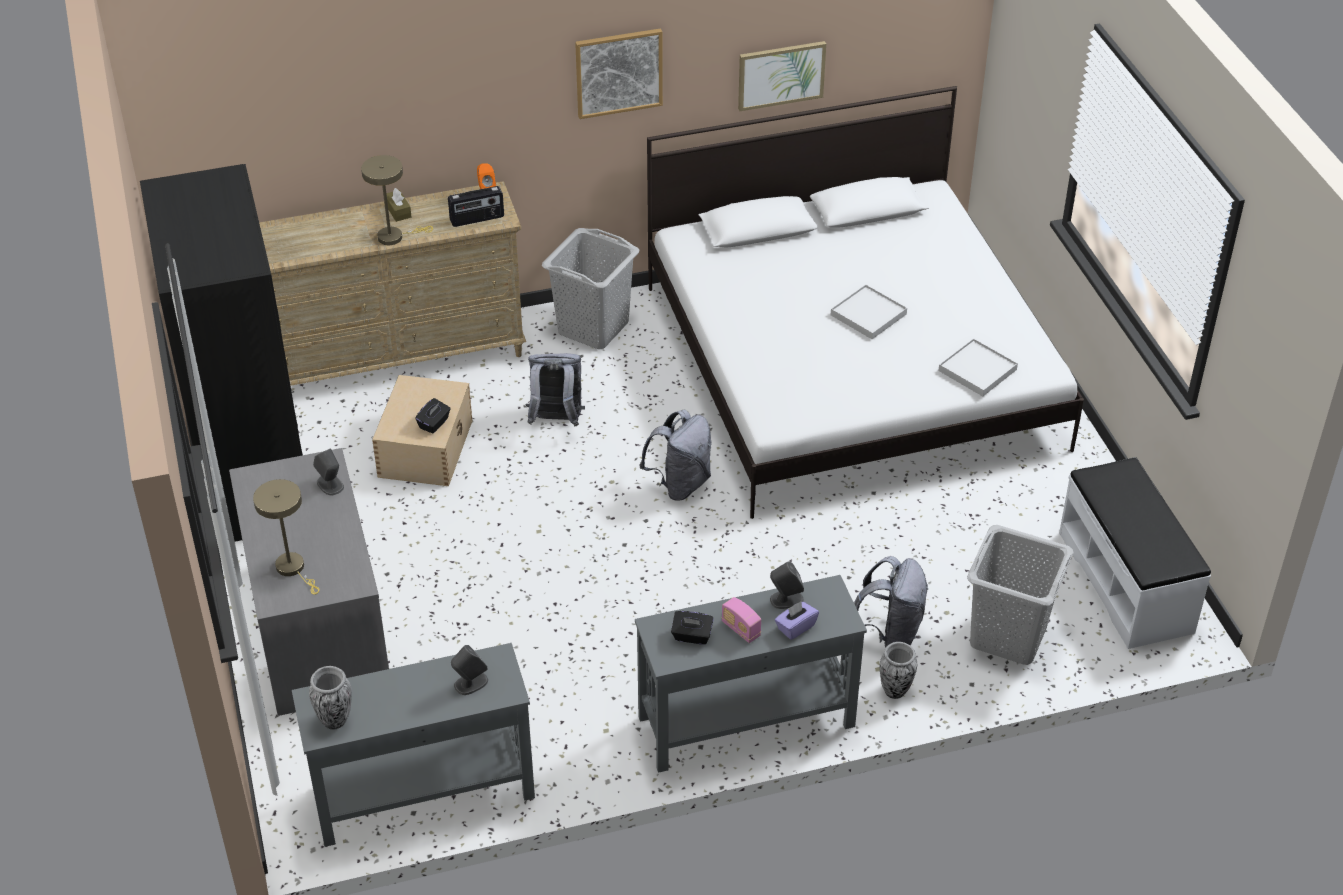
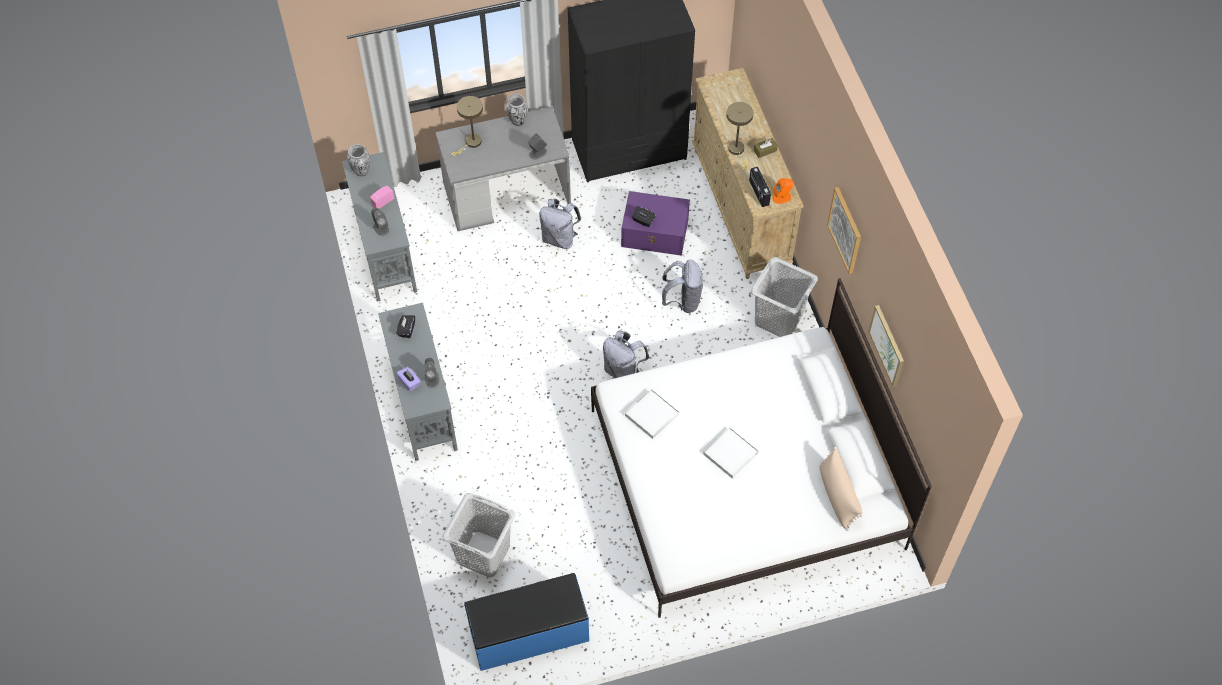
camera: 90 degrees right, 15 degrees up
(426, 447) = (655, 233): beige storage box -> purple storage box
(740, 629) = (410, 354): radio -> radio (383, 202)
(890, 633) = (488, 485): grey backpack -> grey backpack (559, 238)
(895, 690) = (442, 485): vase -> vase (517, 121)
(920, 228) = (837, 496): none -> beige pillow
(977, 370) = (671, 520): white tray -> white tray (652, 415)
(1126, 582) = (529, 634): white bench -> blue bench

